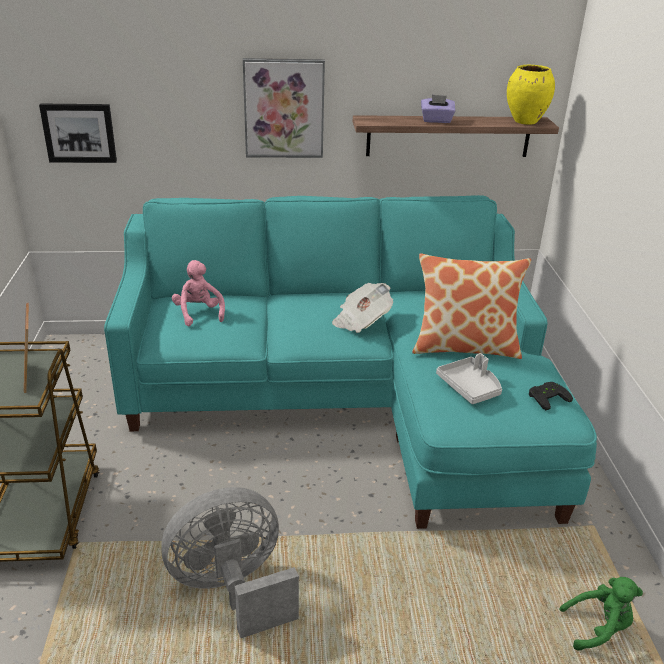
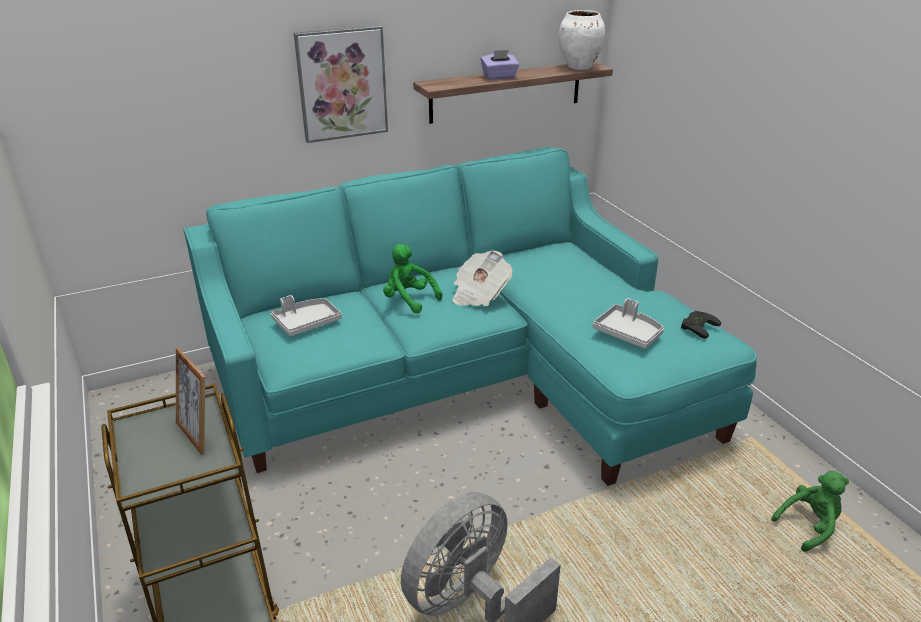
camera: 20 degrees left, 0 degrees up
(79, 133) = (108, 142): picture -> none
(199, 313) = (306, 323): pink plush toy -> grey tray
(296, 313) = (409, 300): none -> green plush toy
(465, 346) = (595, 296): pillow -> none
(525, 121) = (579, 67): yellow vase -> white vase

